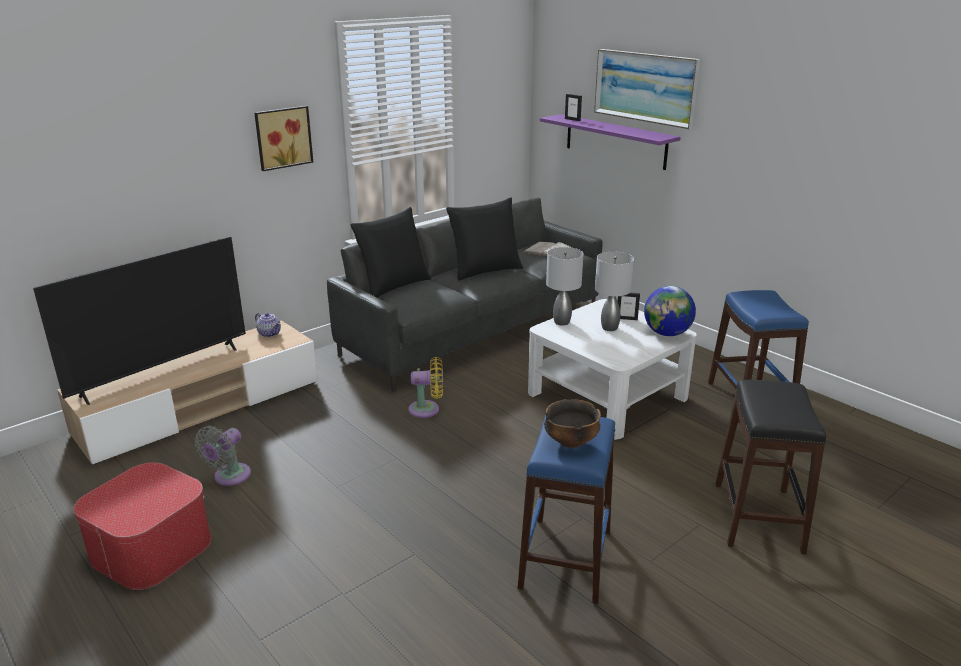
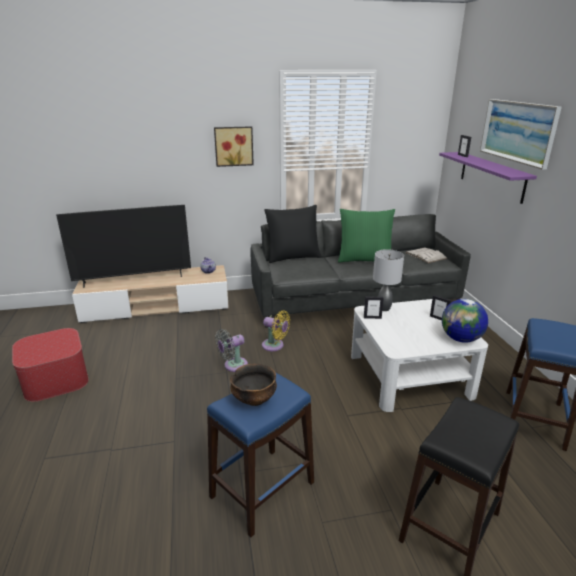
camera: 30 degrees right, 0 degrees up
(229, 477) = (130, 351): grey fan -> grey fan (233, 365)
(485, 270) = (364, 259): black pillow -> green pillow
(560, 335) = (372, 317): none -> picture frame
(609, 327) = (417, 322): grey table lamp -> none

